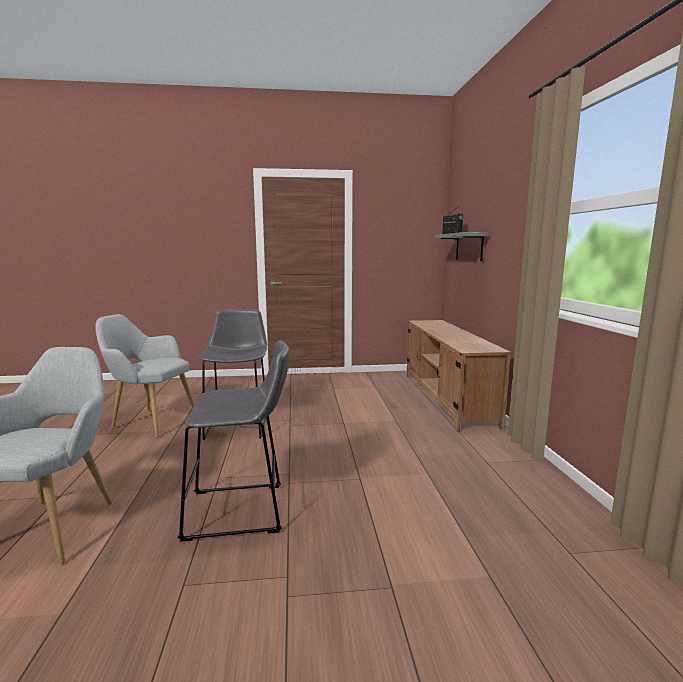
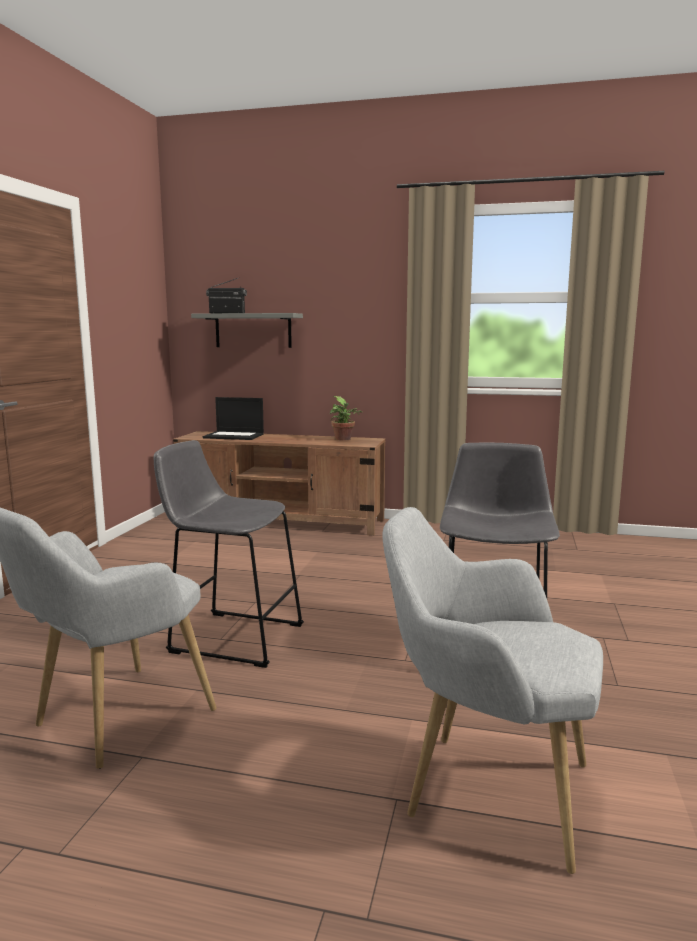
camera: 70 degrees left, 0 degrees up
(438, 326) = (234, 436): none -> laptop
(477, 344) = (344, 439): none -> potted plant

